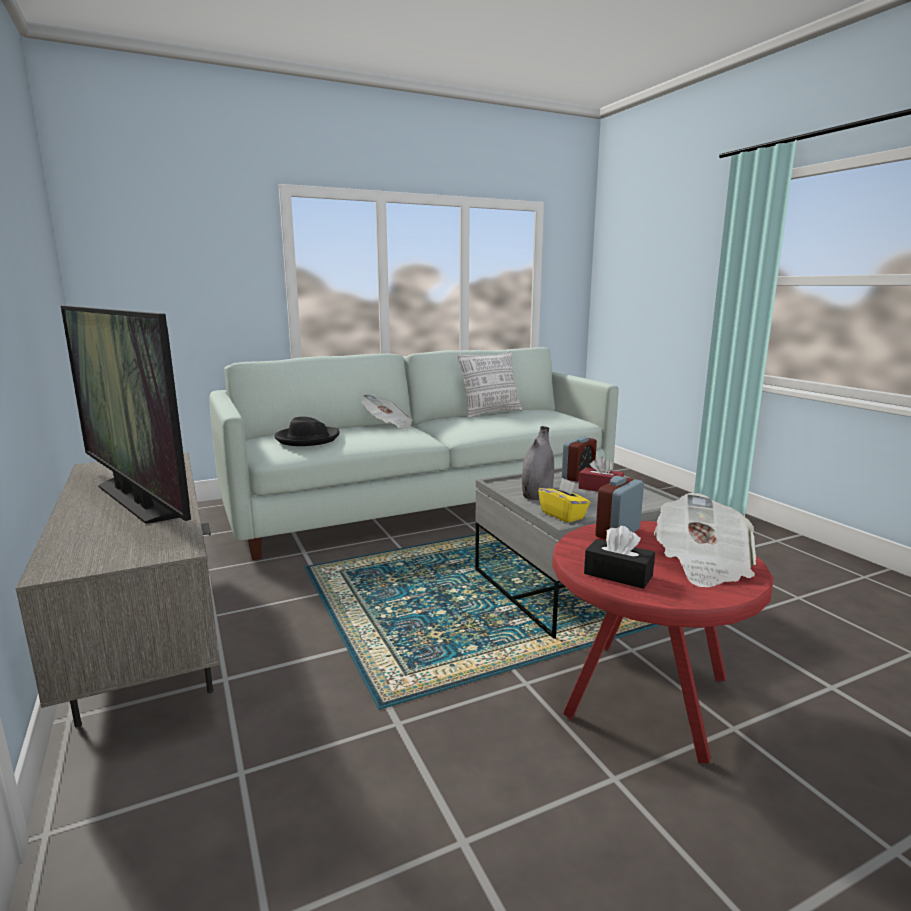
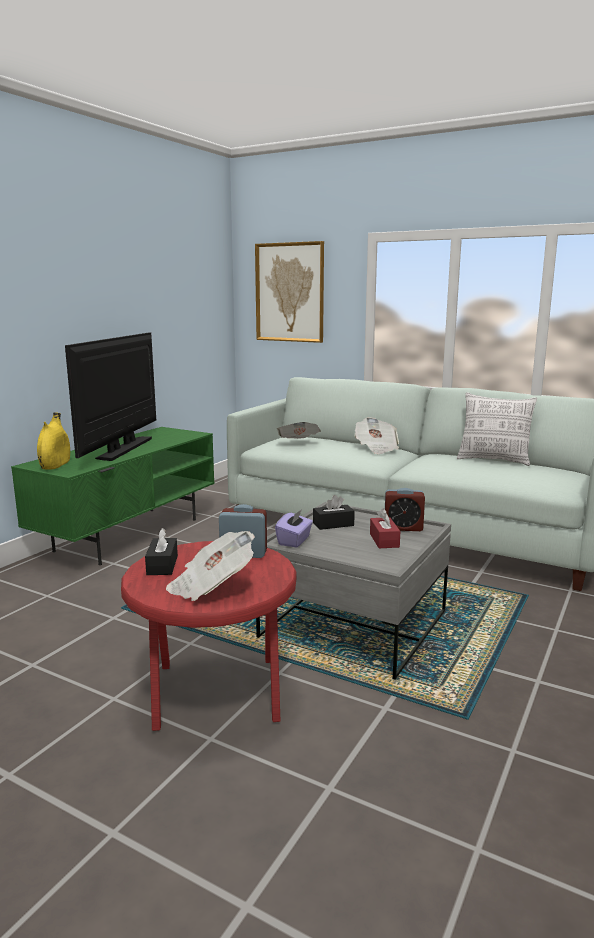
camera: 55 degrees right, 0 degrees up
(109, 553) = (55, 465): none -> yellow vase
(146, 640) = (128, 534): grey tv stand -> green tv stand
(168, 253) = (290, 292): none -> picture
(307, 439) = (298, 443): black hat -> newspaper
(537, 493) = (333, 524): grey vase -> black tissue box
(563, 515) = (294, 541): yellow tissue box -> purple tissue box

